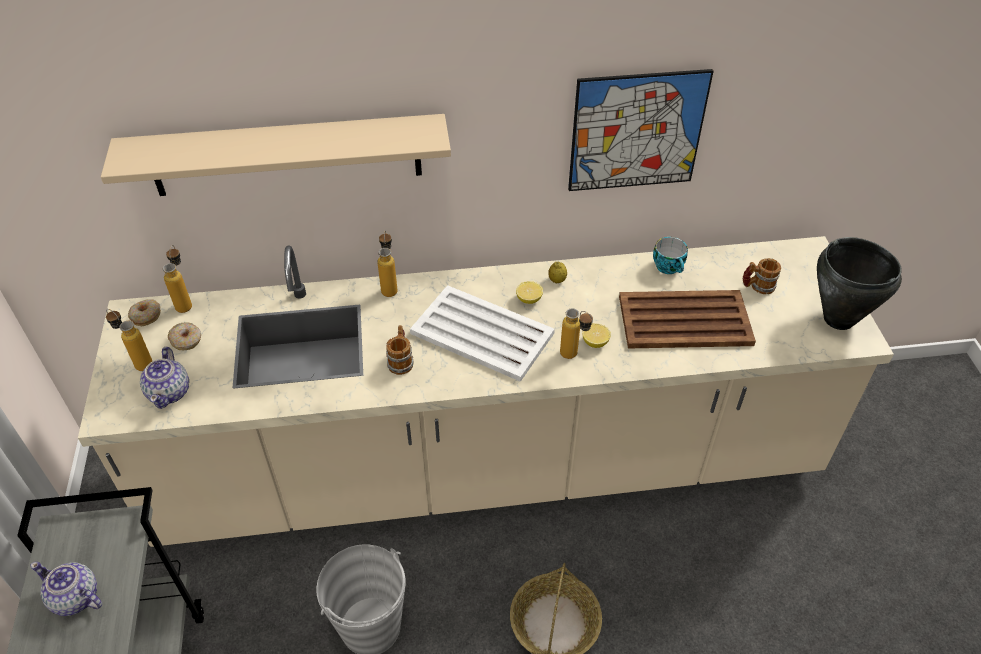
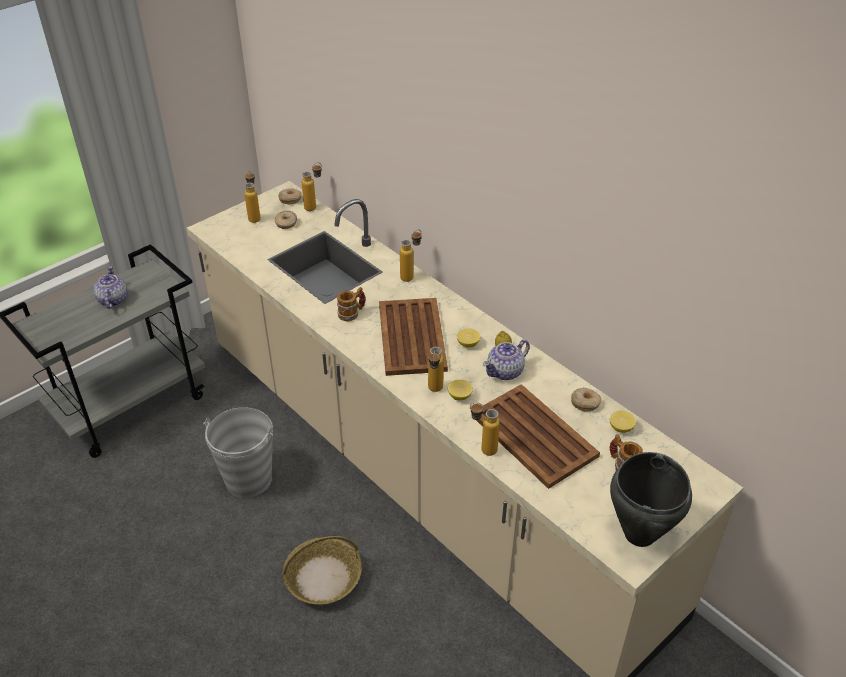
camera: 55 degrees right, 5 degrees down
(170, 392) = (244, 239): teapot -> teapot (505, 371)
(286, 155) = (383, 138): beige shelf -> none
(483, 334) = (411, 338): white tray -> brown tray
(636, 131) = (591, 262): picture -> none
(669, 267) = (585, 403): cup -> donut
(676, 363) = (482, 449): none -> bottle
(715, 263) = (621, 428): none -> lemon

